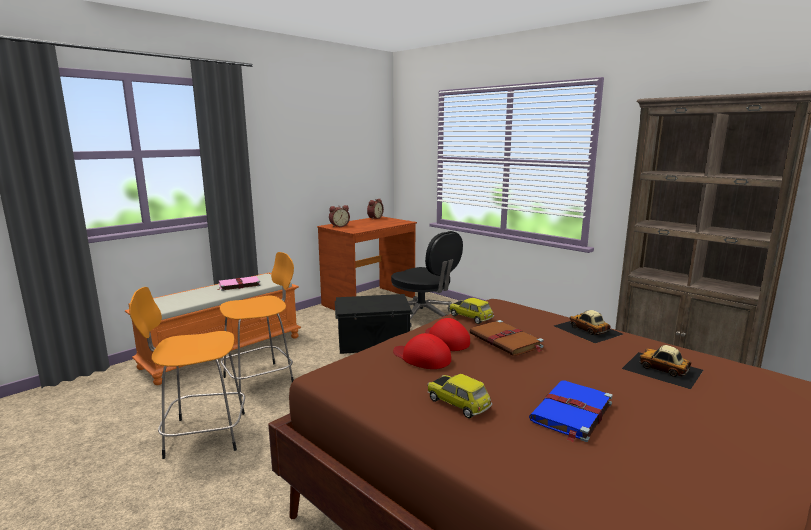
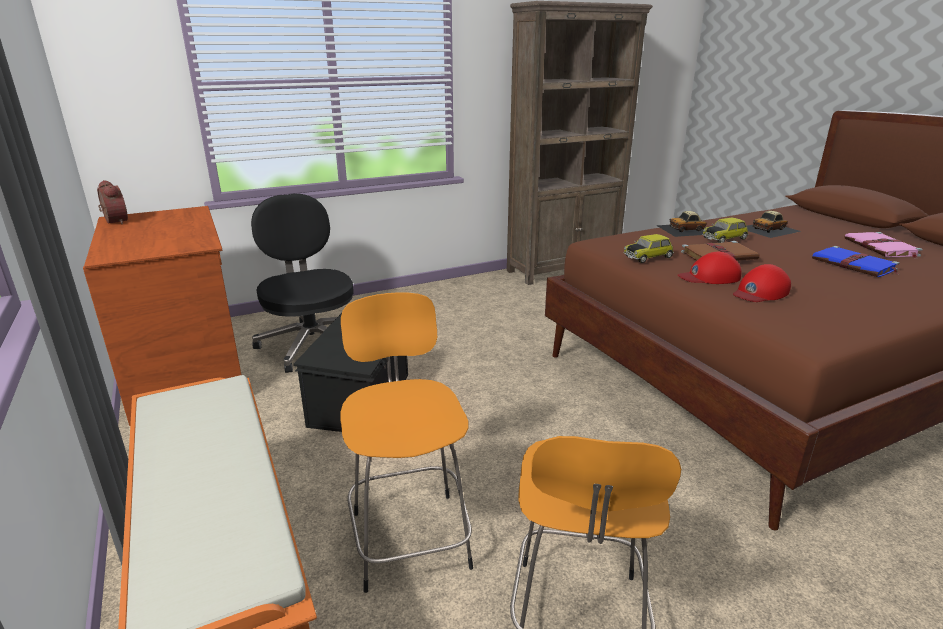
camera: 70 degrees left, 10 degrees up
(238, 285) = (188, 439): pink book -> pink book (881, 248)
(339, 226) = (132, 250): alarm clock -> none
(423, 317) = (311, 343): black office chair -> black office chair turned 90 degrees counterclockwise
(459, 403) = (855, 294): toy car -> toy car (724, 238)

